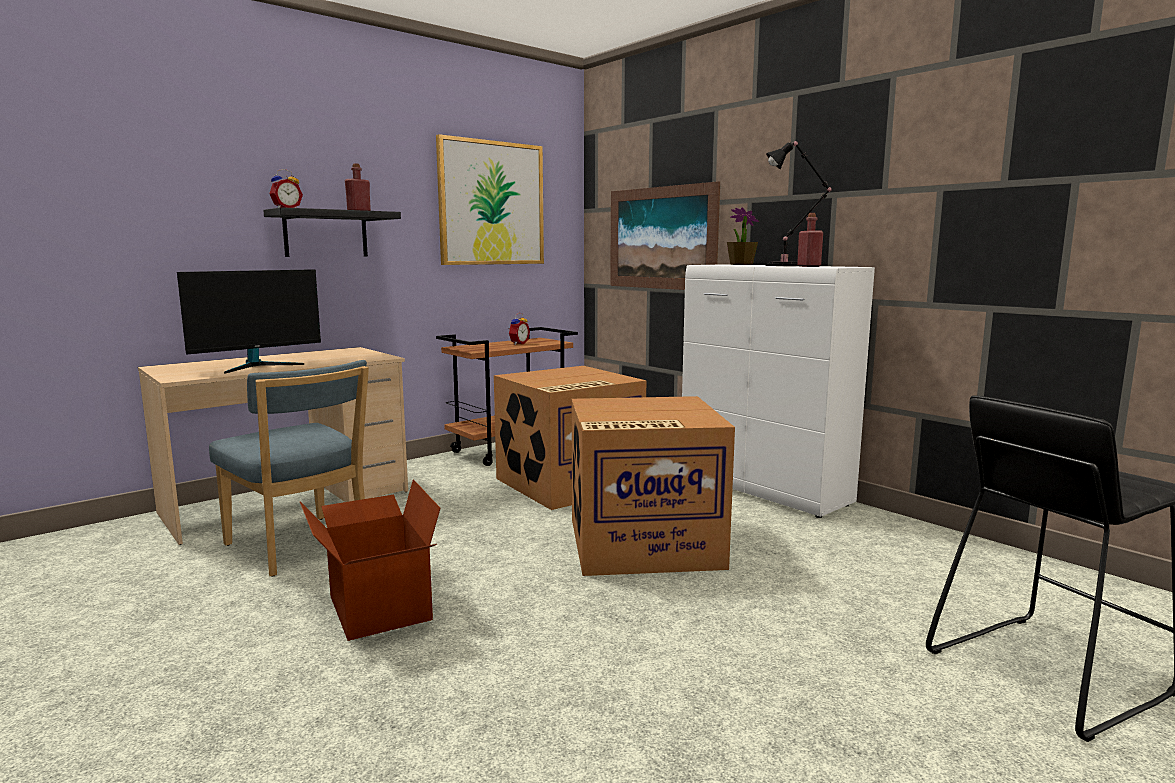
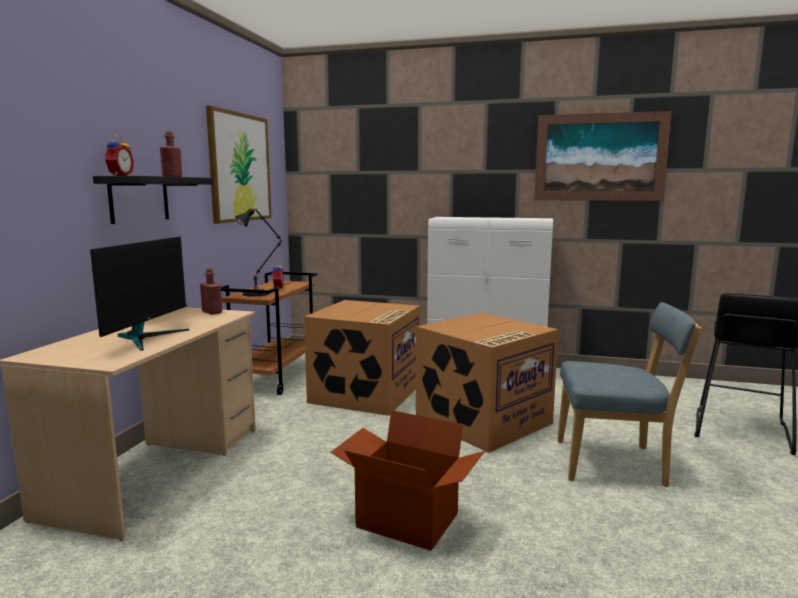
camera: 35 degrees left, 0 degrees up
(301, 547) = (253, 501): blue chair -> blue chair (615, 463)
(661, 238) = (372, 197): picture -> picture (599, 157)
(741, 264) = (458, 217): potted plant -> none
(787, 265) = (500, 218): black table lamp -> black table lamp (258, 293)
(808, 266) = (523, 219): red bottle -> red bottle (212, 312)

